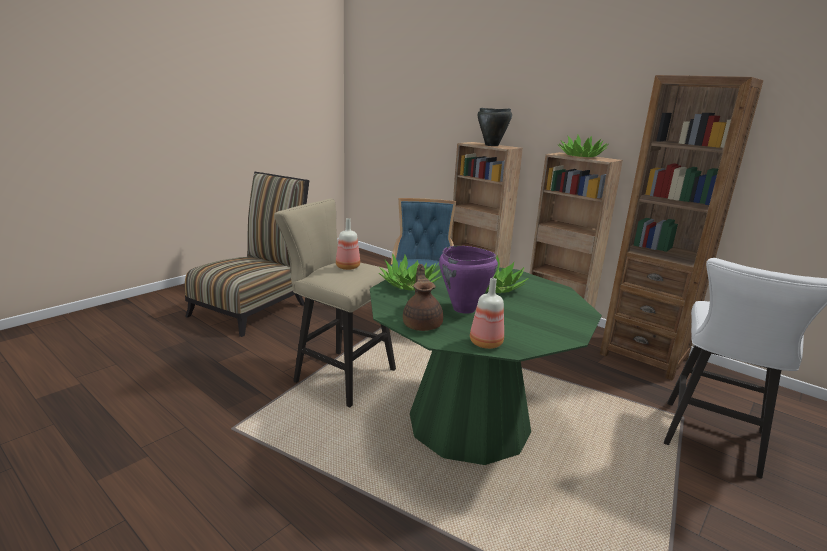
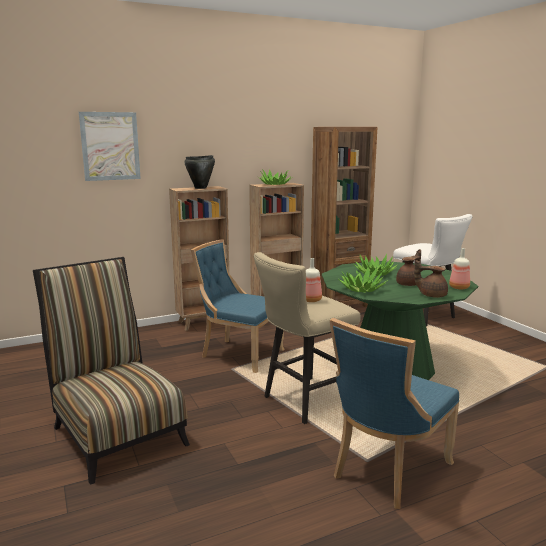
camera: 65 degrees left, 5 degrees down
(217, 444) = (387, 470): none -> blue chair
(435, 92) = (110, 146): none -> picture
(464, 309) = (409, 284): purple cooking pot -> brown teapot

